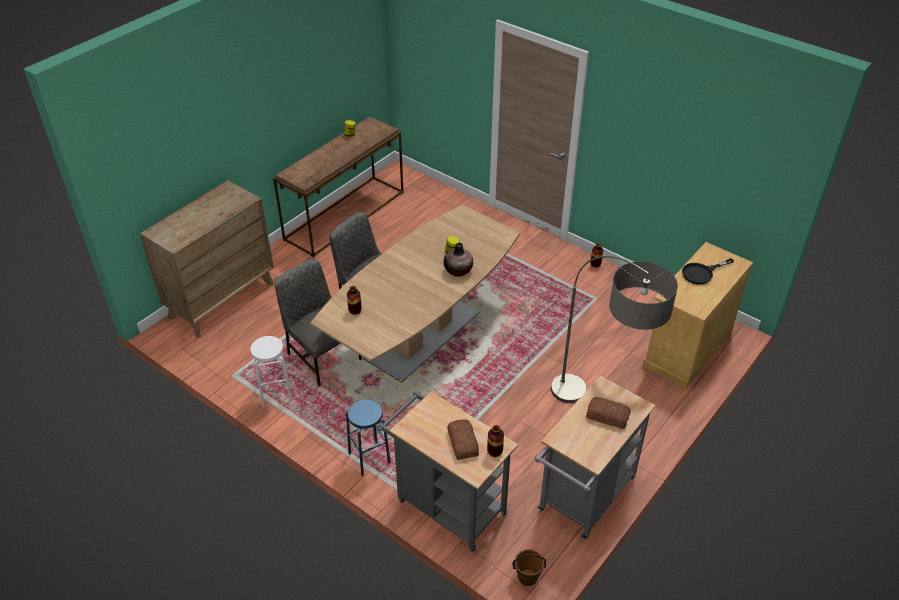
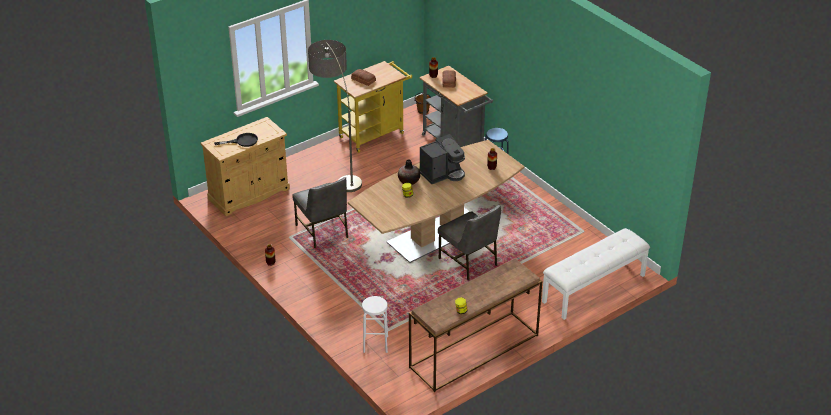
camera: 165 degrees left, 5 degrees down
(222, 300) = (594, 289): brown dresser -> white bench
(275, 393) = (552, 215): white stool -> white stool (375, 344)
(323, 356) = (515, 232): grey chair -> grey chair (323, 231)
(419, 289) = (442, 173): none -> coffee machine
(583, 499) = (374, 134): grey cart -> yellow cart

